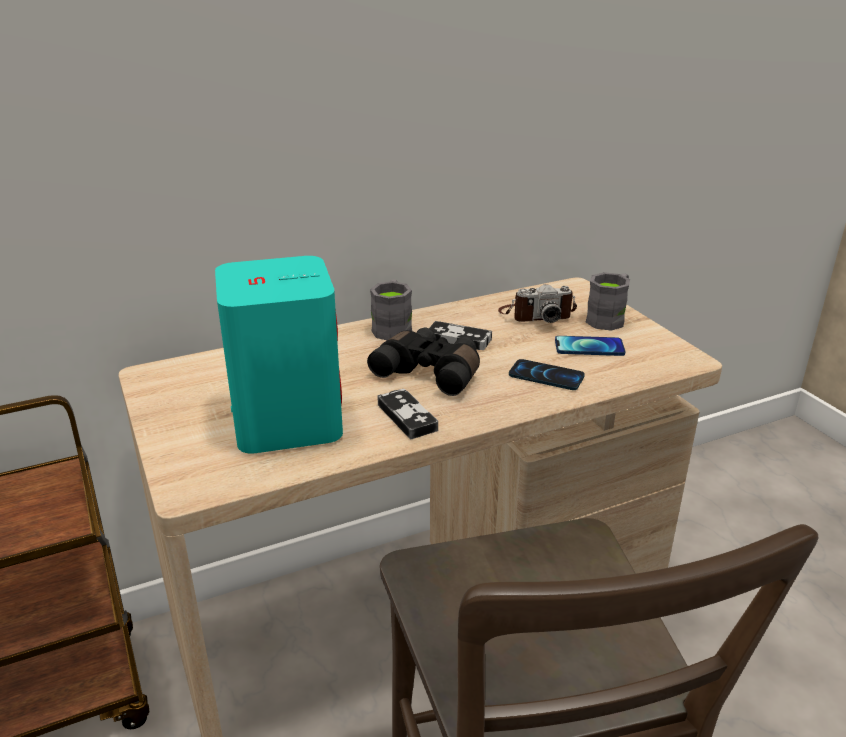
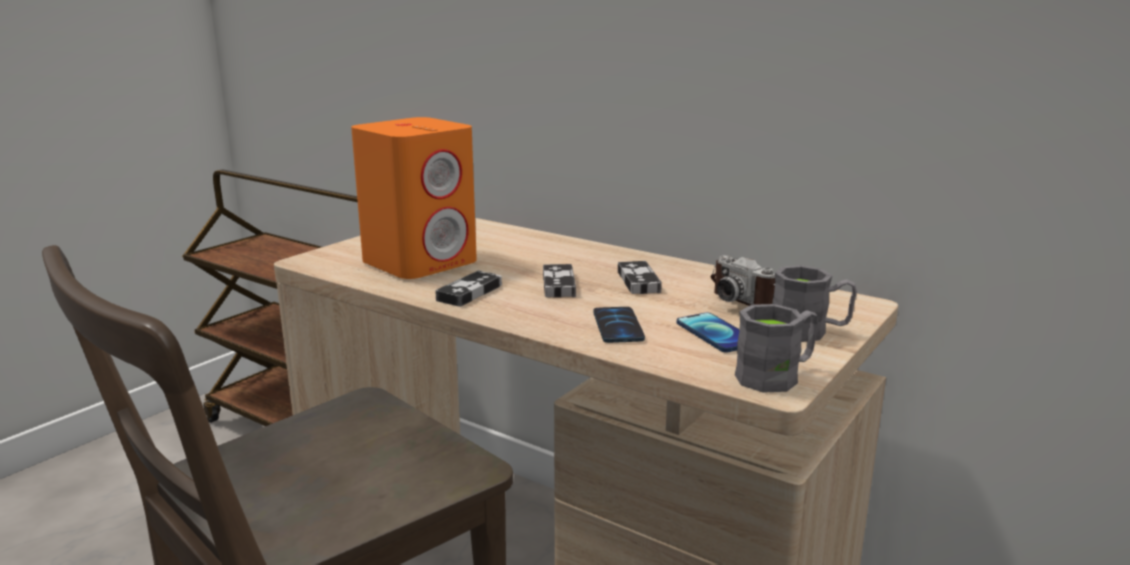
camera: 60 degrees right, 10 degrees down
(287, 421) = (421, 262): turquoise speaker -> orange speaker
(392, 327) = (622, 257): grey mug -> grey mug (776, 376)
(431, 372) = (558, 285): black binoculars -> game controller

